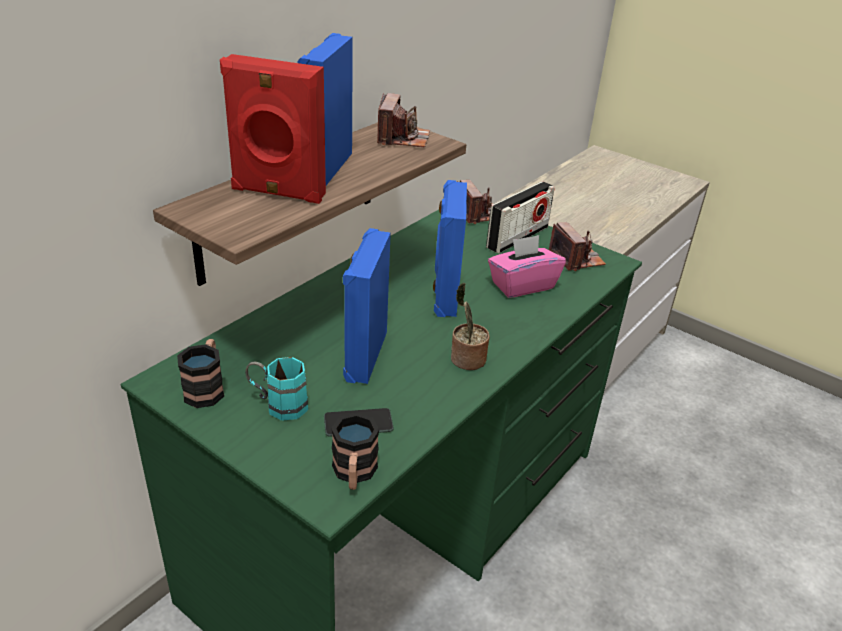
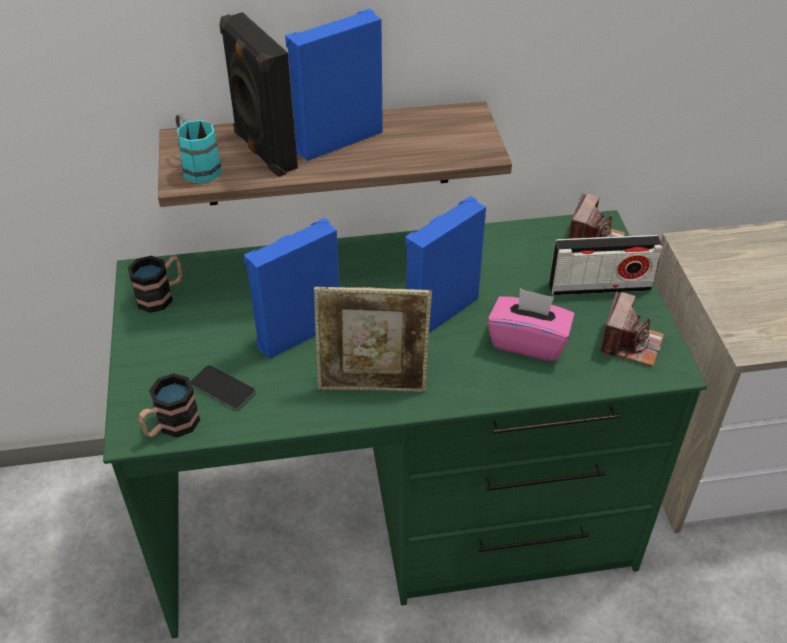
camera: 45 degrees right, 10 degrees up
(277, 193) = (263, 151): red speaker -> black speaker
(278, 405) = (189, 338): turquoise mug -> turquoise mug (197, 166)
(402, 138) = (456, 132): camera -> none
(466, 360) = (373, 386): potted plant -> picture frame

